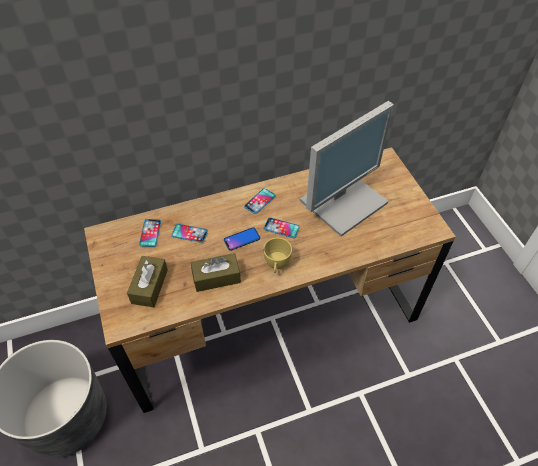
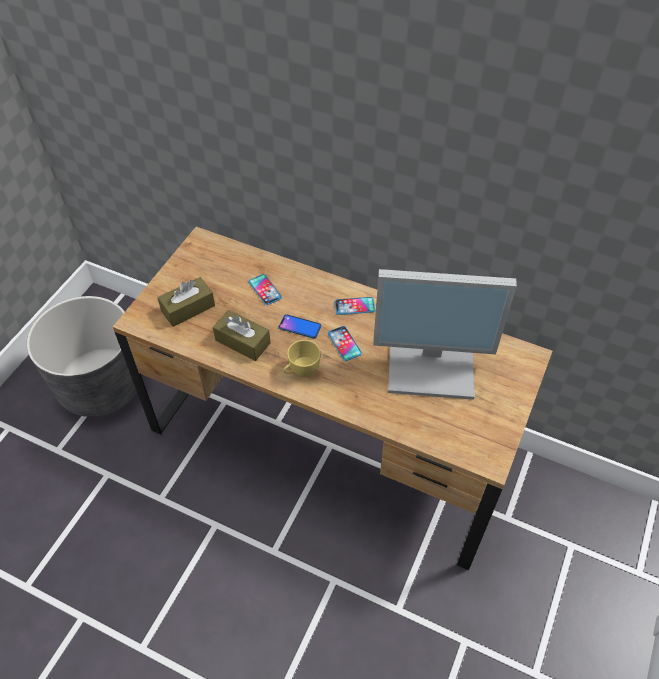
camera: 45 degrees right, 0 degrees up
(150, 233) = (236, 266): phone -> none

